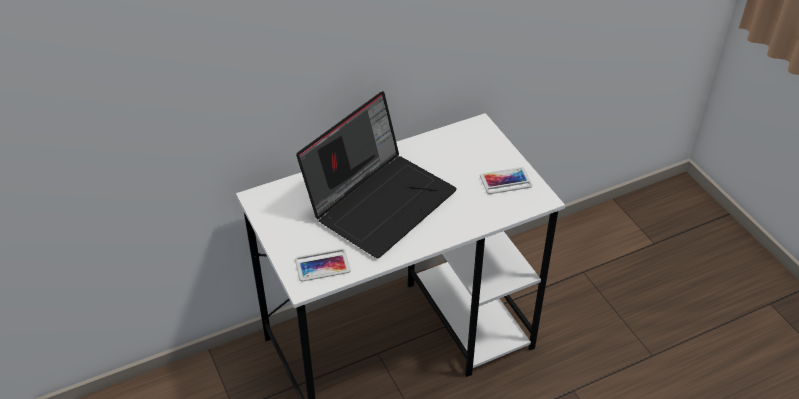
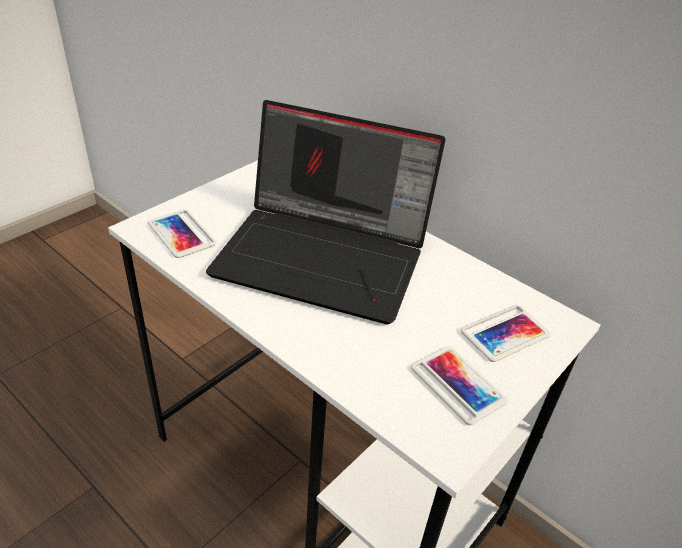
camera: 65 degrees right, 5 degrees down
(478, 150) = (505, 333): none -> phone

